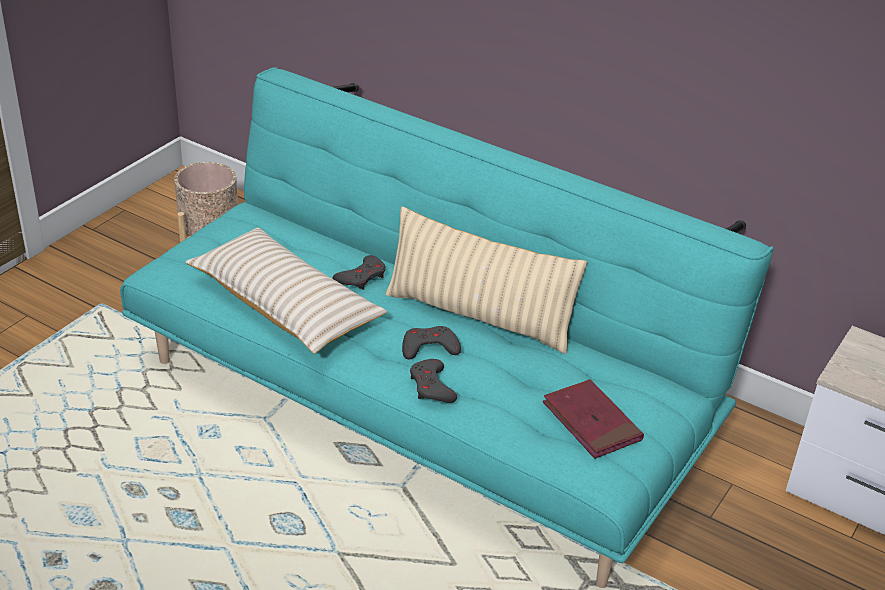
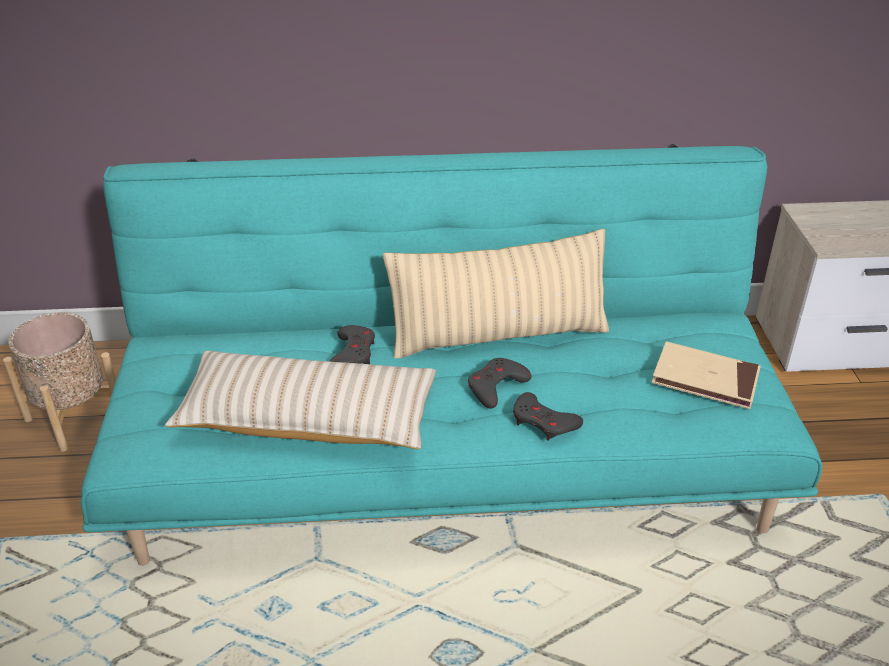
camera: 35 degrees left, 0 degrees up
(591, 422) = (705, 379): red book -> beige book

